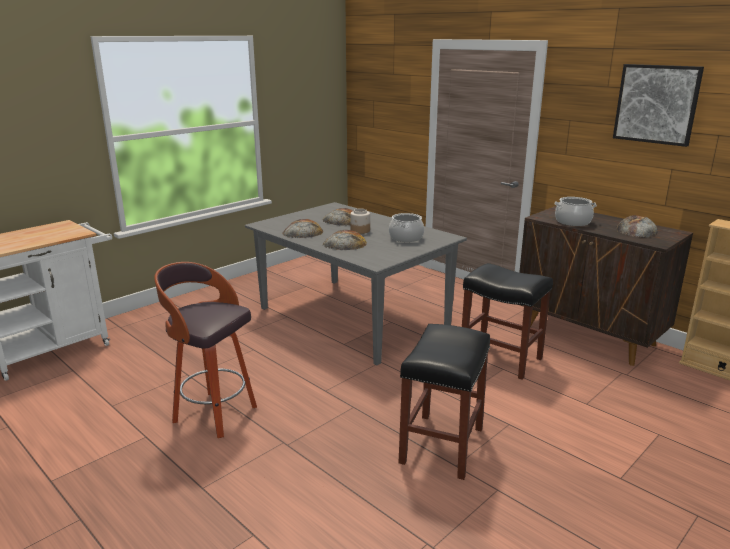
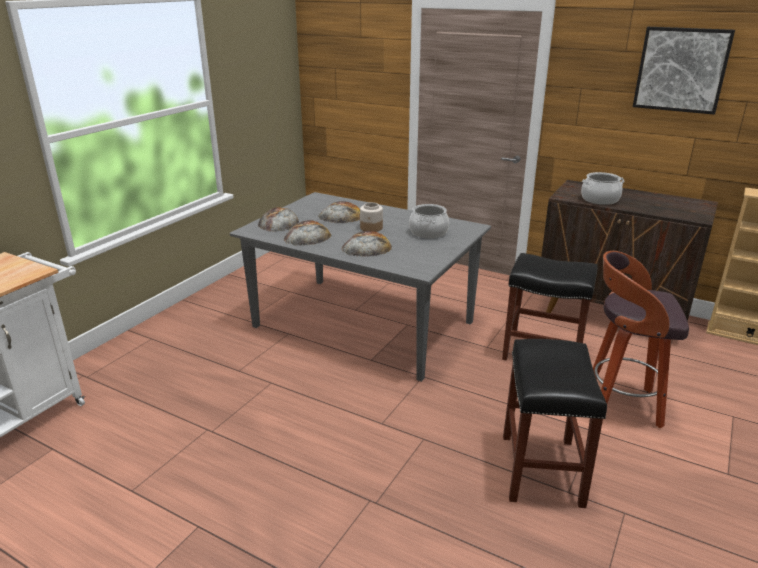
camera: 15 degrees left, 5 degrees up
(213, 414) = (267, 478): stool -> stool (620, 405)
(636, 230) = (666, 204): bread -> bread (278, 222)

